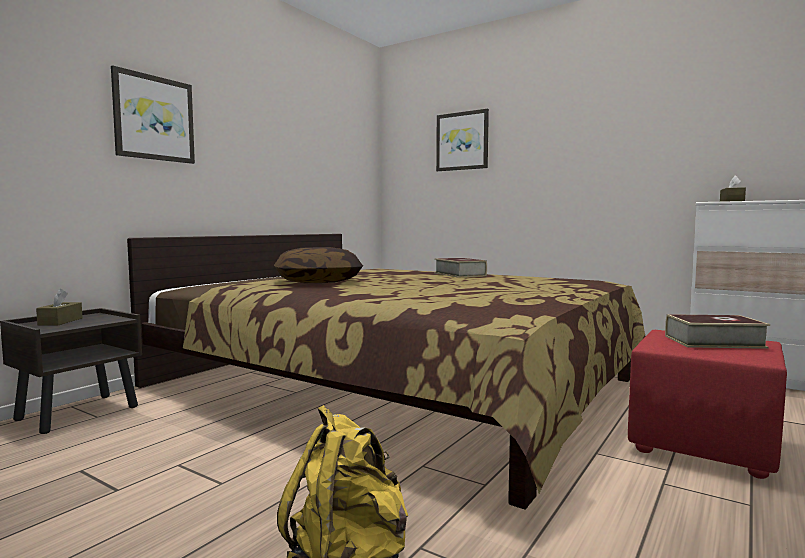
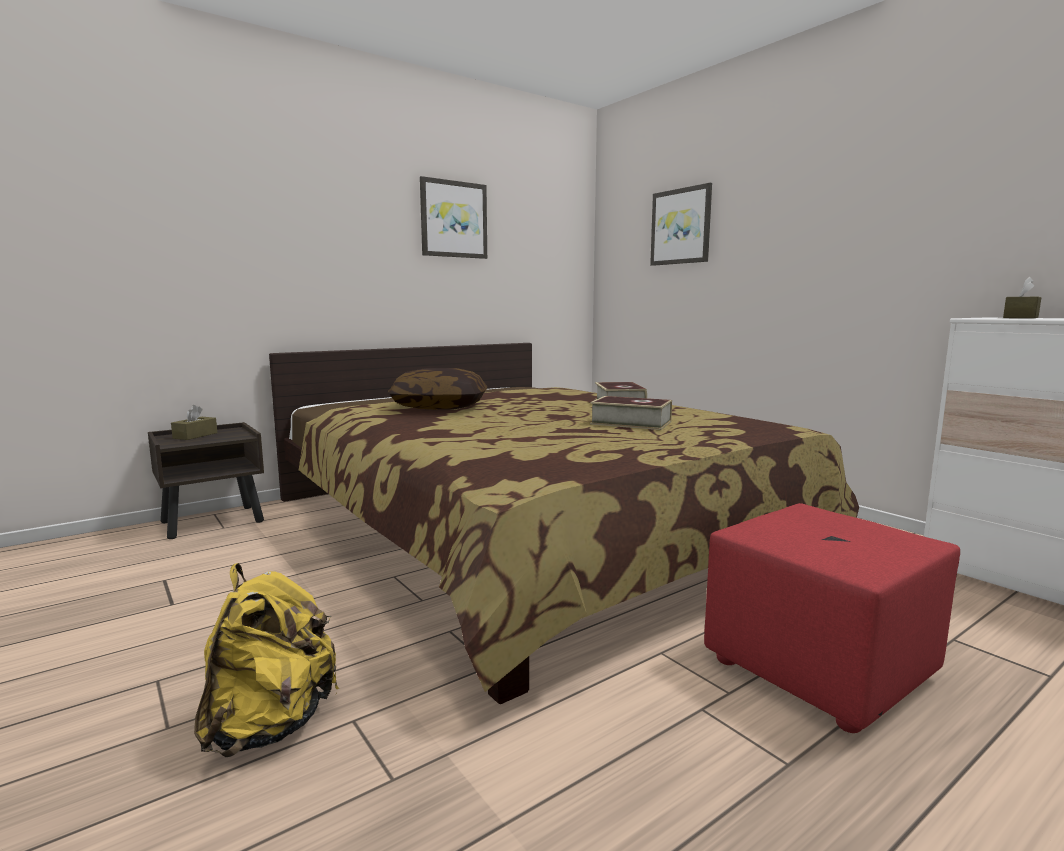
camera: 20 degrees right, 5 degrees up
(154, 118) = (296, 228): picture -> picture (453, 219)
(713, 342) = (841, 534): book -> book (631, 423)

